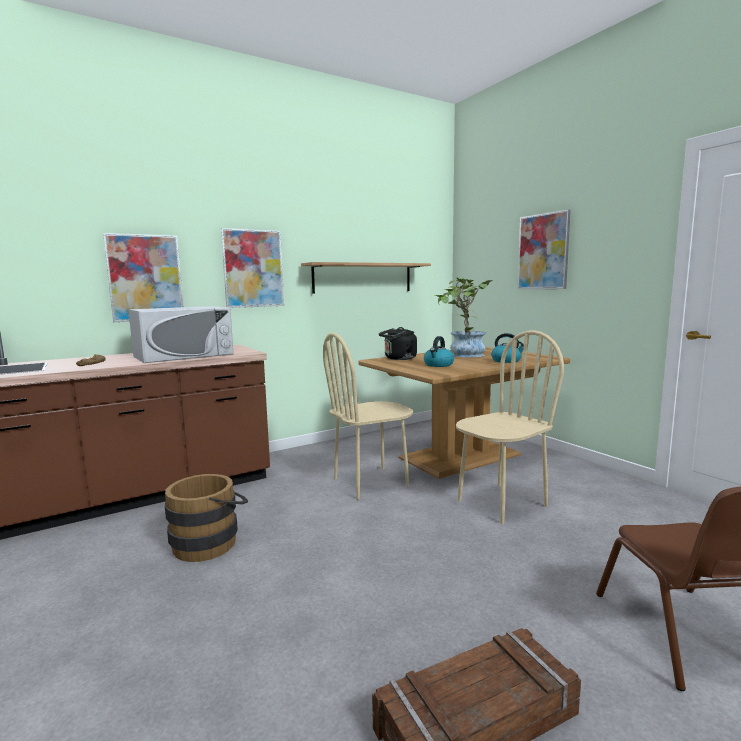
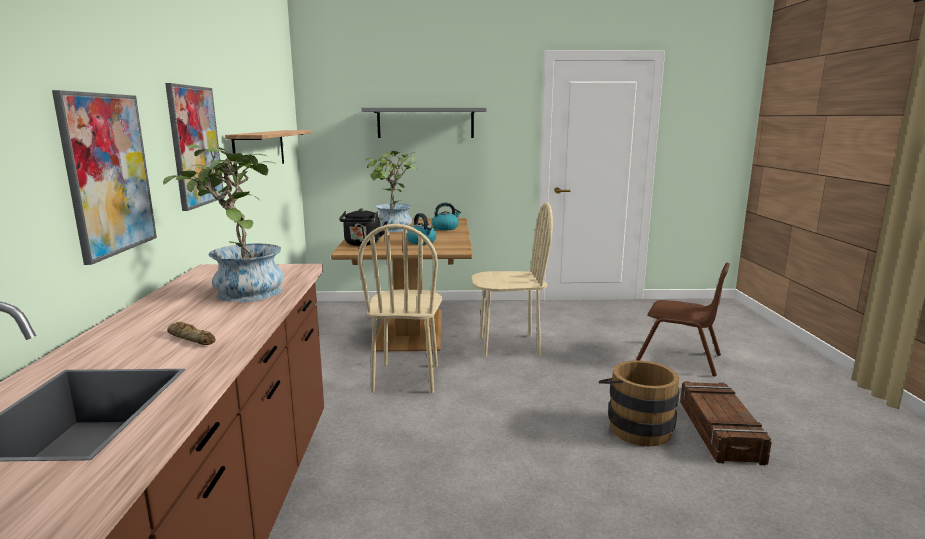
camera: 60 degrees left, 5 degrees up
(184, 355) = (240, 291): white microwave -> potted plant
(210, 542) = (428, 488): brown bucket -> brown bucket (636, 426)
(501, 503) = (509, 345): beige chair -> beige chair turned 90 degrees clockwise
(543, 251) = (425, 123): picture -> grey shelf

